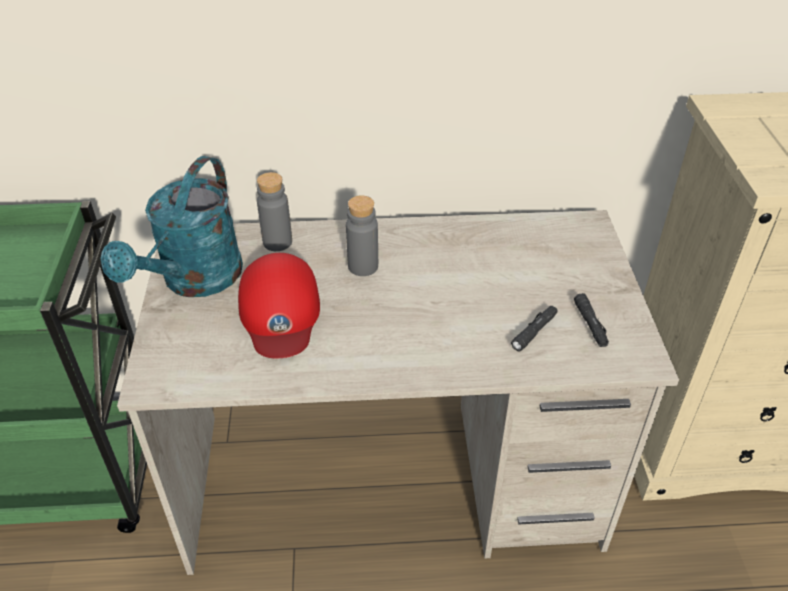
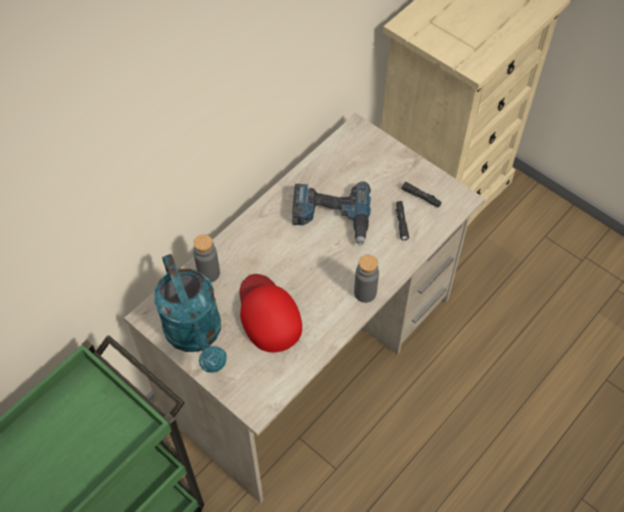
camera: 45 degrees left, 15 degrees up
(280, 312) = (268, 314): red cap -> red cap turned 150 degrees counterclockwise
(363, 266) = (275, 251): grey bottle -> grey bottle (365, 293)
(459, 276) = (331, 217): none -> power drill

